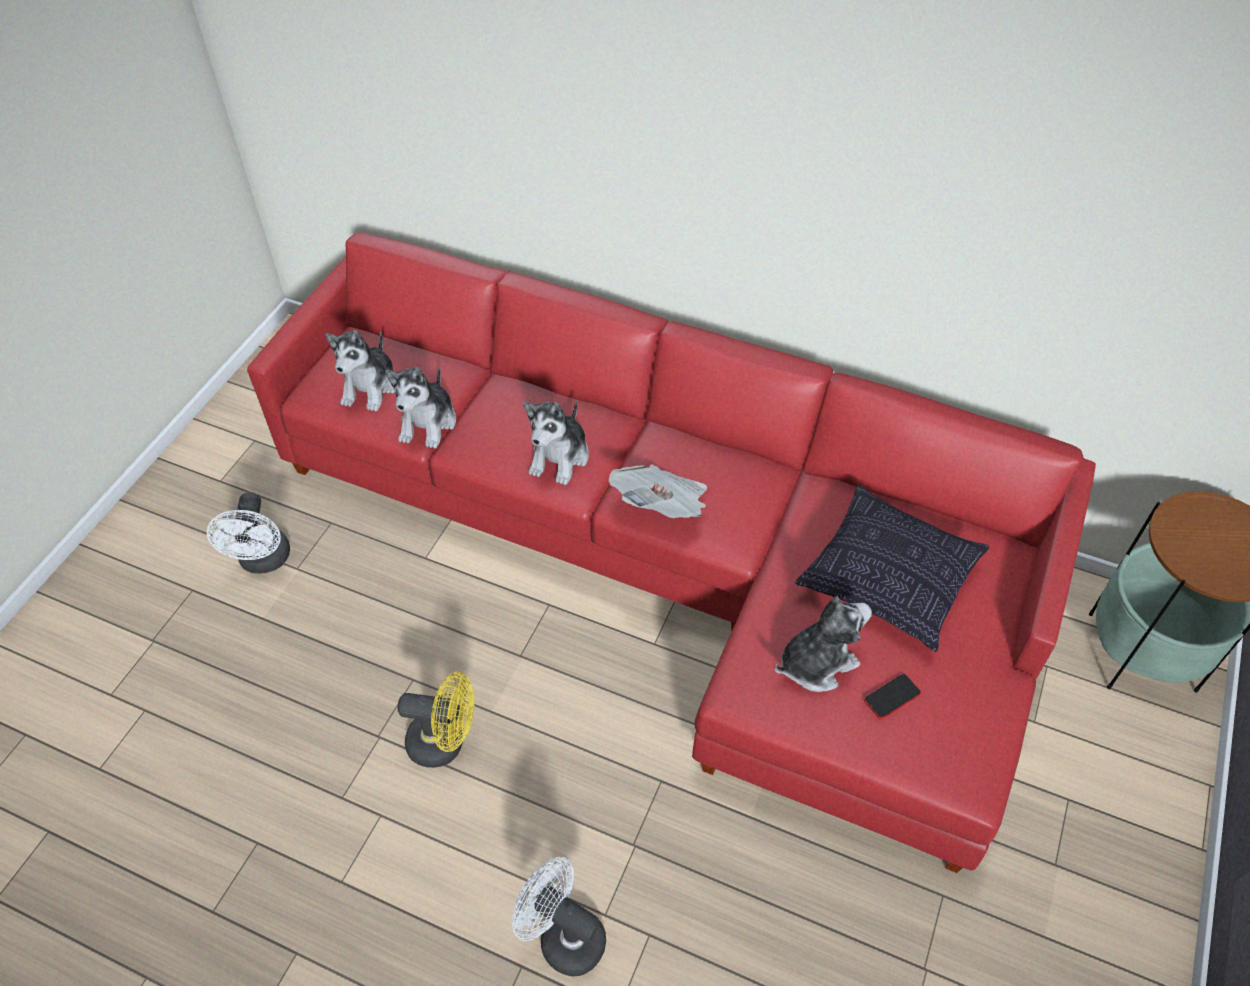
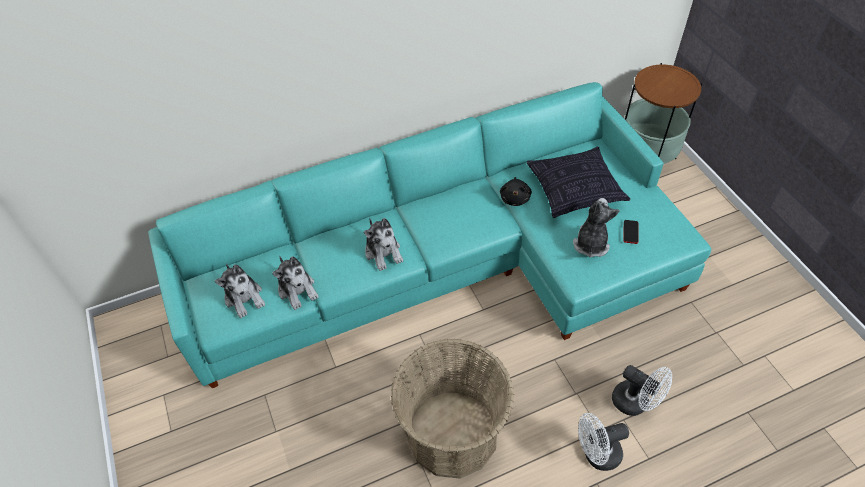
camera: 45 degrees left, 0 degrees up
(264, 561) = (253, 444): white fan -> white fan (635, 403)
(445, 743) = (452, 433): yellow fan -> basket
(662, 507) = (456, 235): newspaper -> none
(682, 557) = (449, 264): red sofa -> turquoise sofa
(798, 524) = (515, 198): none -> black plush toy

